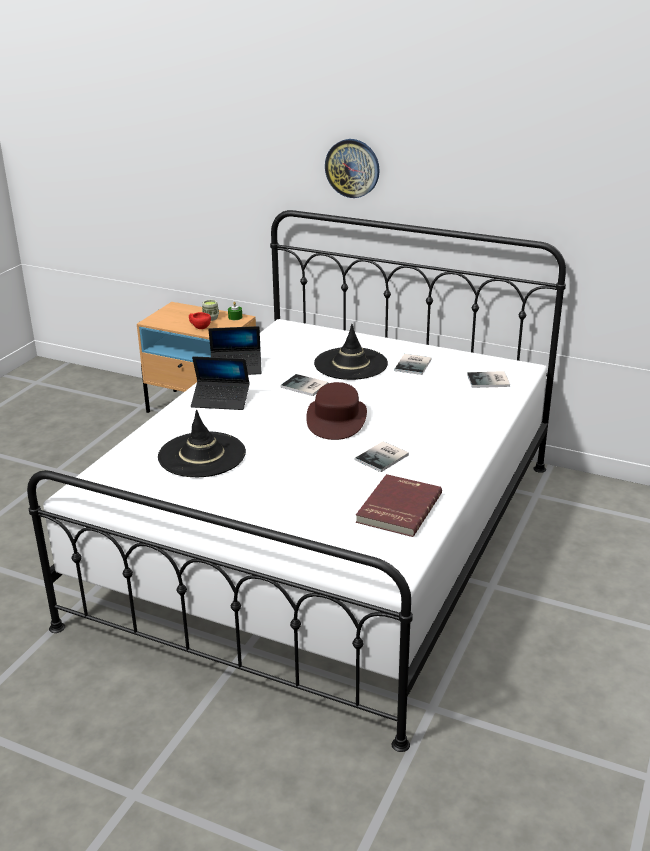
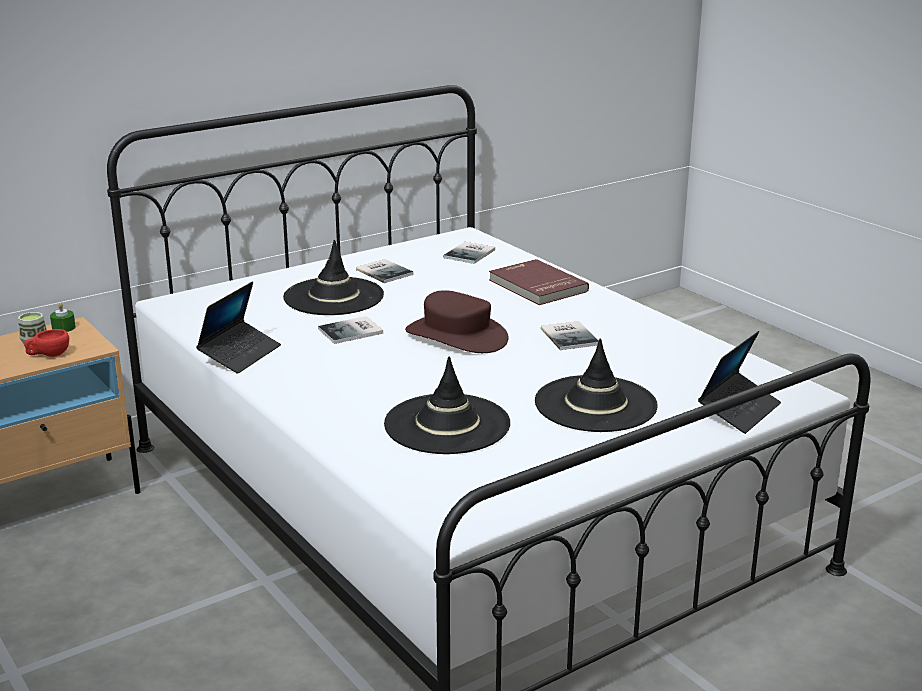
camera: 60 degrees left, 5 degrees down
(221, 400) = (317, 383): laptop -> laptop (739, 410)
(279, 496) = (595, 404): none -> black hat
(352, 168) = (208, 50): wall clock -> none
(397, 508) = (678, 356): red book -> red book (536, 286)

